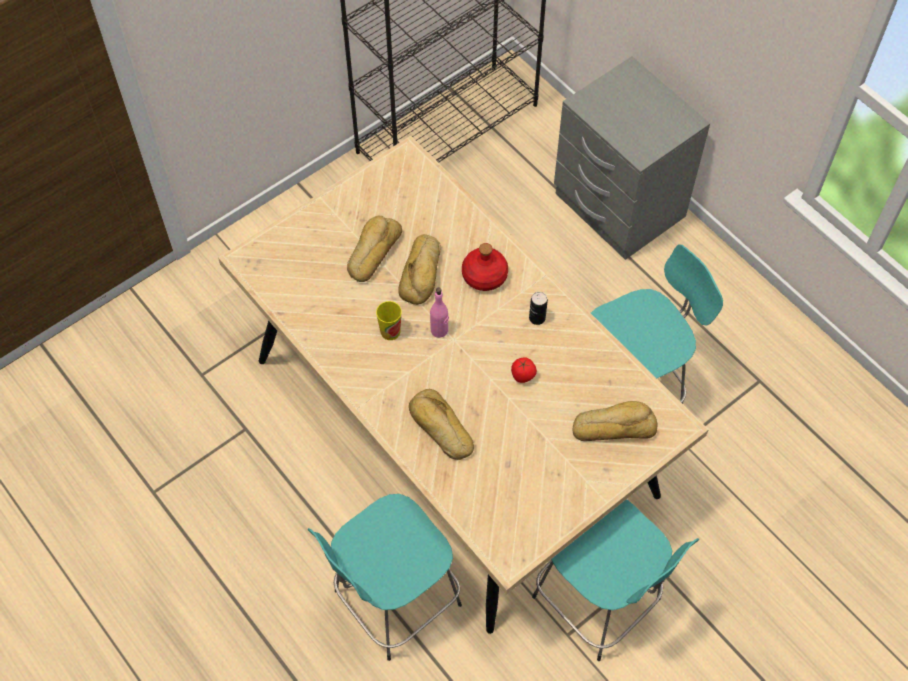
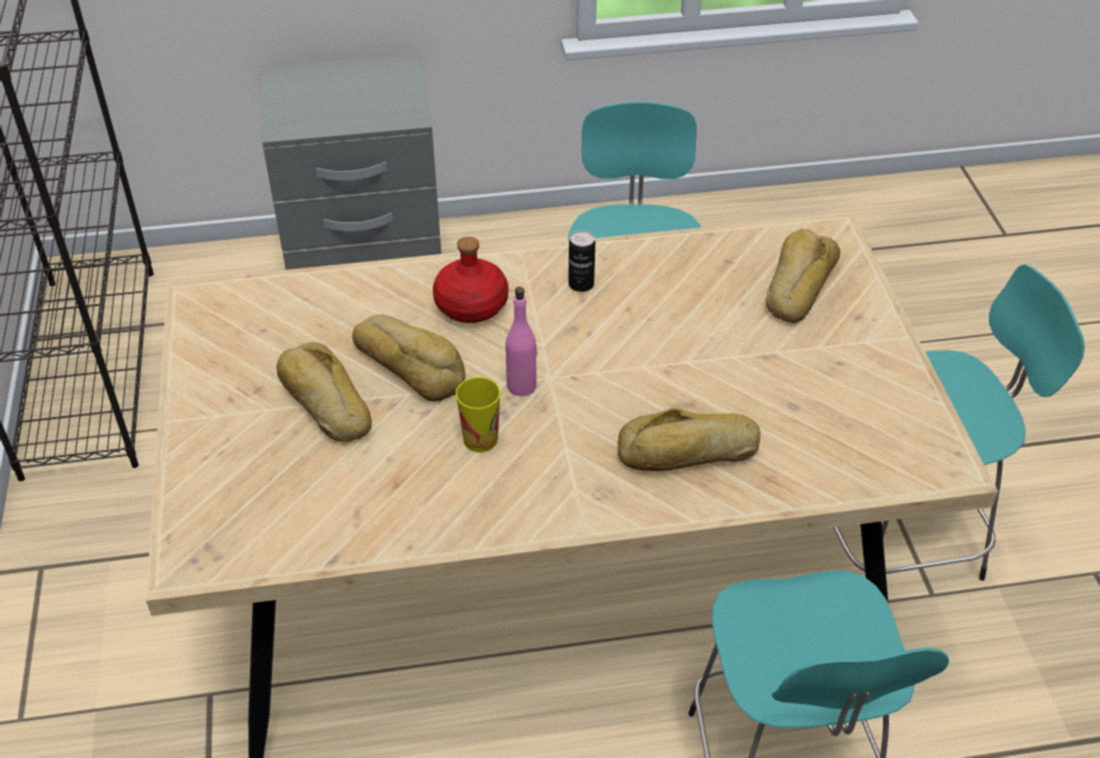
camera: 60 degrees left, 15 degrees down
(523, 376) = (662, 334): tomato -> none

